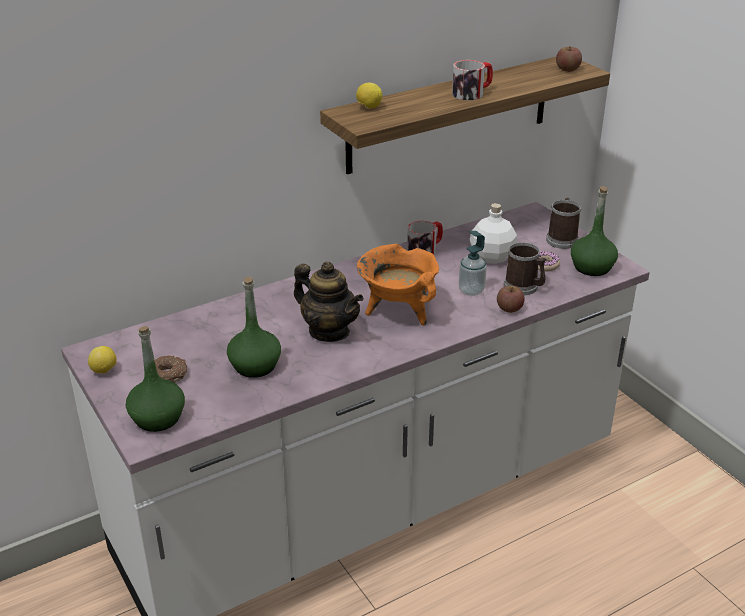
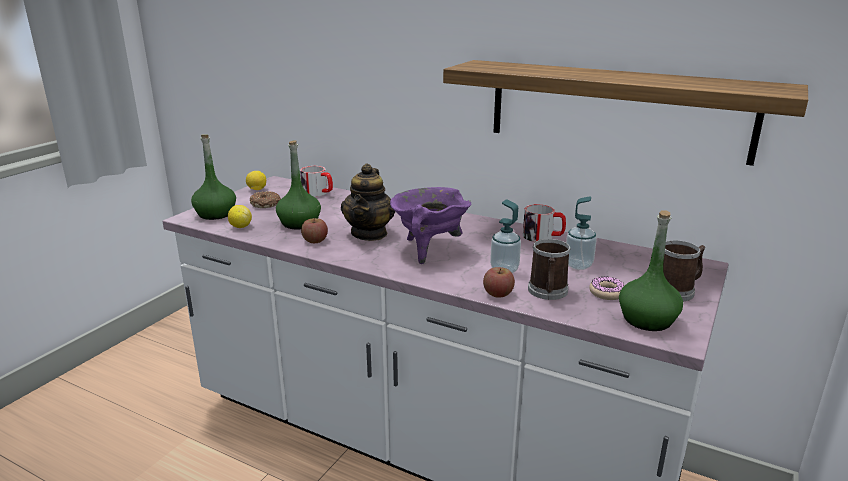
camera: 60 degrees right, 10 degrees down
(369, 107) = (503, 64): lemon -> lemon (240, 226)
(398, 311) = (429, 249): orange cooking pot -> purple cooking pot
(472, 93) = (606, 76): mug -> mug (318, 193)
(491, 257) = (578, 265): white bottle -> soap dispenser
(567, 69) = (762, 88): apple -> apple (315, 240)

